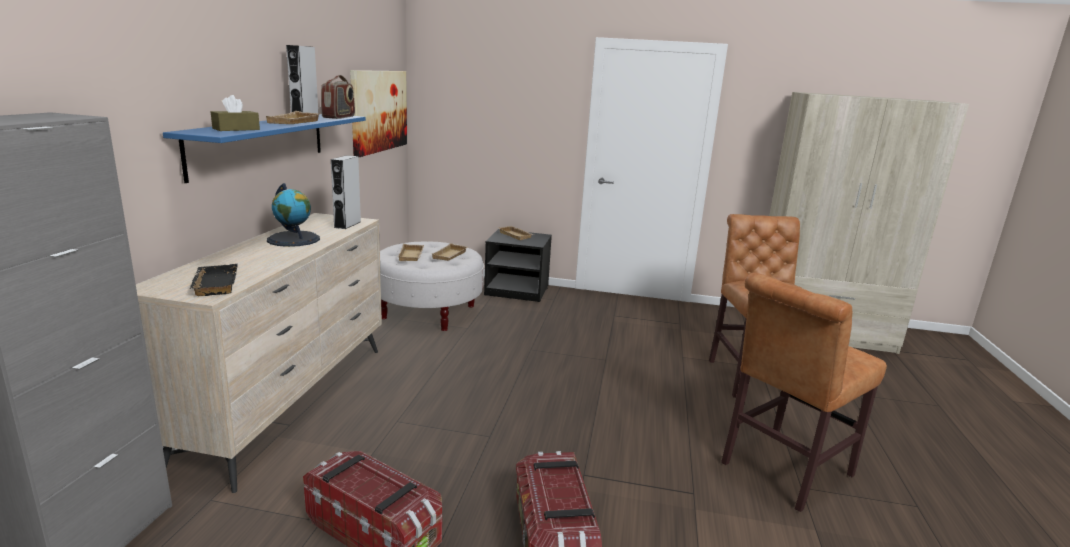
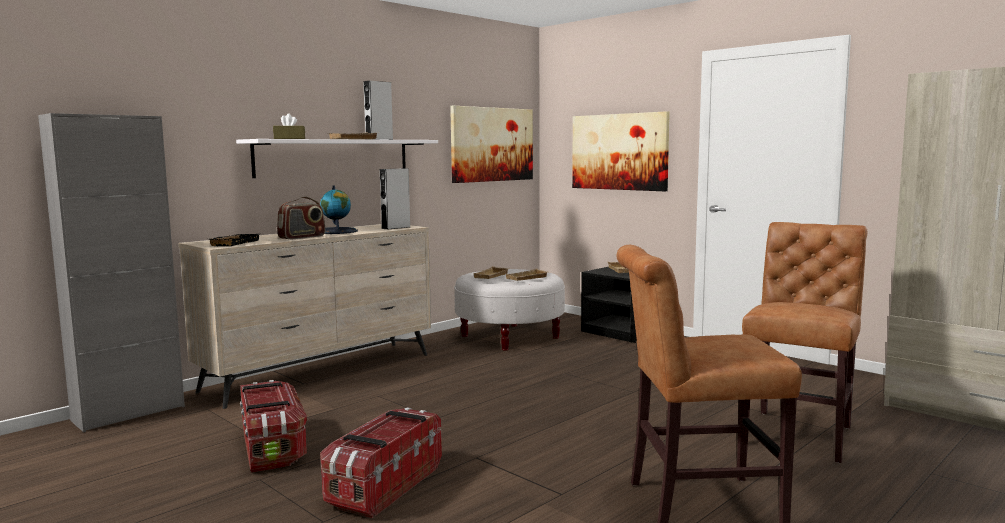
camera: 35 degrees right, 10 degrees down
(261, 143) = (334, 157): blue shelf -> white shelf
(339, 117) = (410, 139): radio -> radio (302, 237)
(504, 122) = (619, 152): none -> picture

